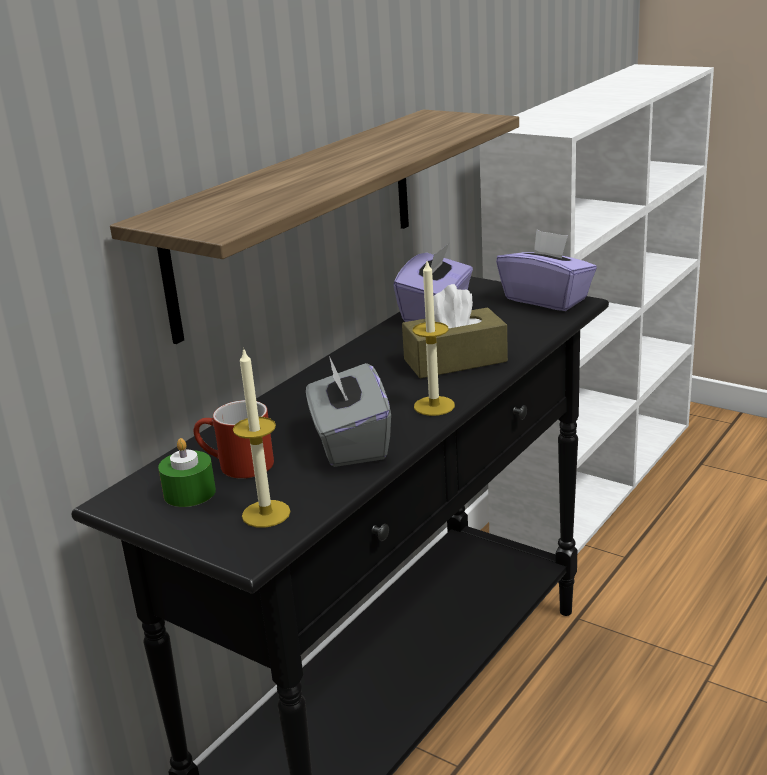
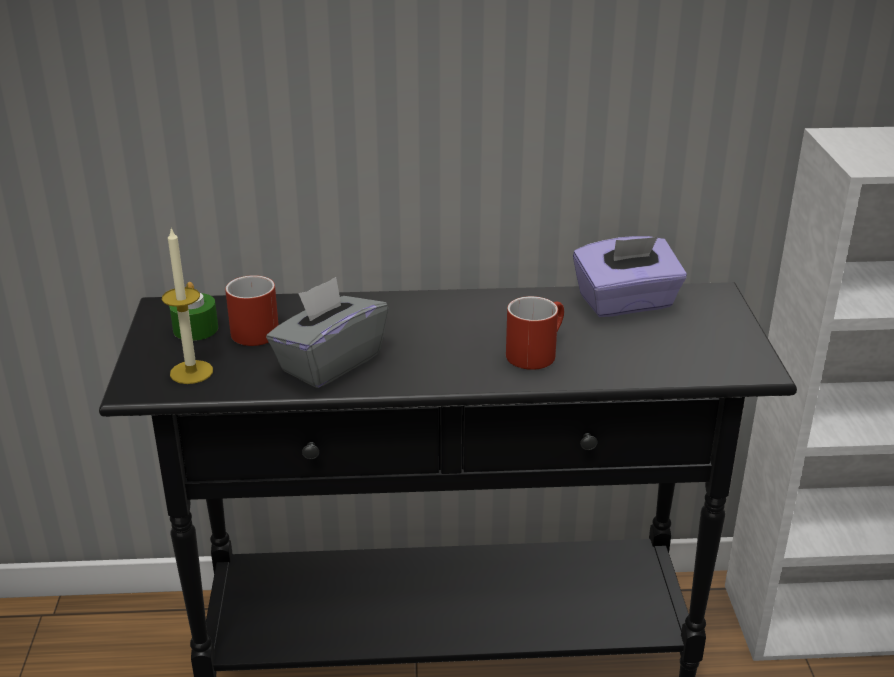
camera: 50 degrees right, 5 degrees up
(297, 218) = (474, 147): shelf -> none
(434, 406) = (435, 375): candle -> none
(455, 360) = (536, 352): brown tissue box -> red mug
(546, 299) = (740, 349): purple tissue box -> none

